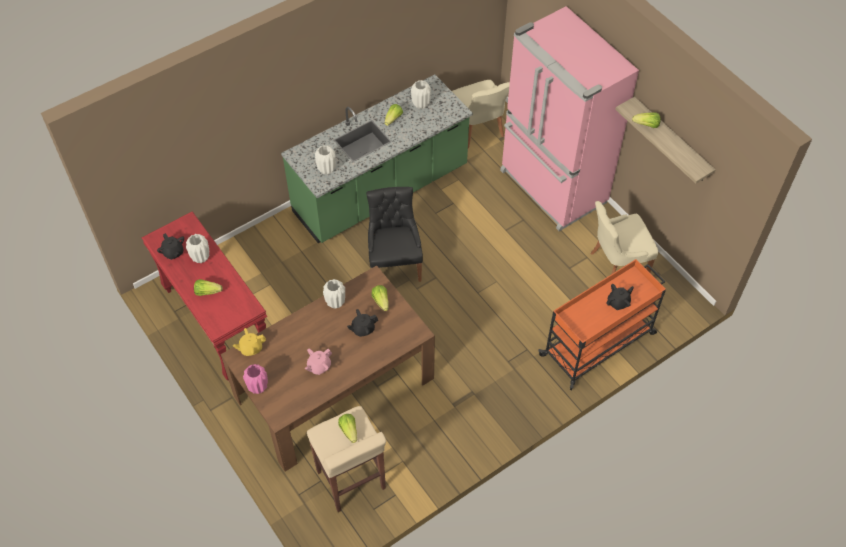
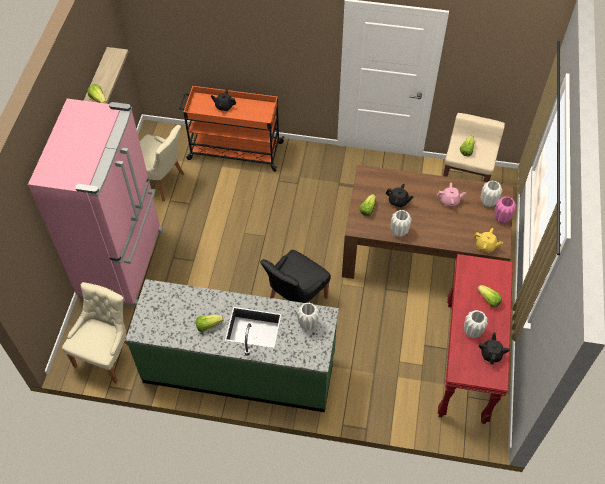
camera: 135 degrees left, 0 degrees up
(420, 104) = (172, 320): white vase -> white vase (488, 202)

